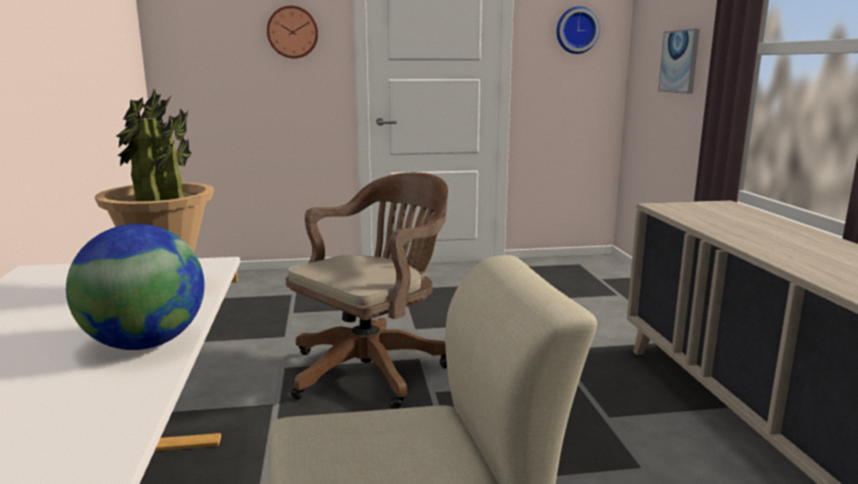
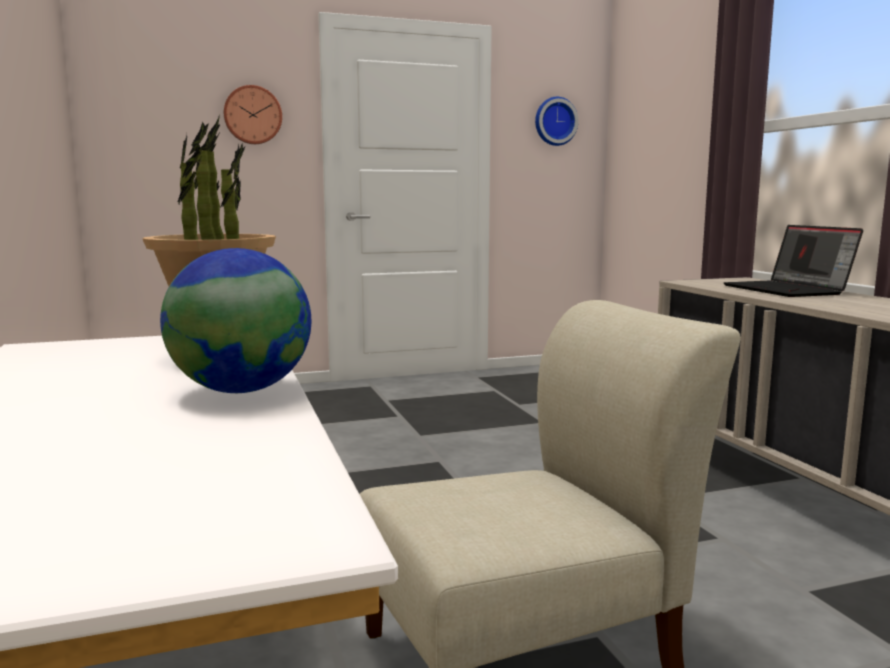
camera: 10 degrees left, 5 degrees down
(373, 368) = (392, 473): brown office chair -> none
(679, 61) = (669, 148): picture -> none
(754, 225) = (788, 290): none -> laptop

